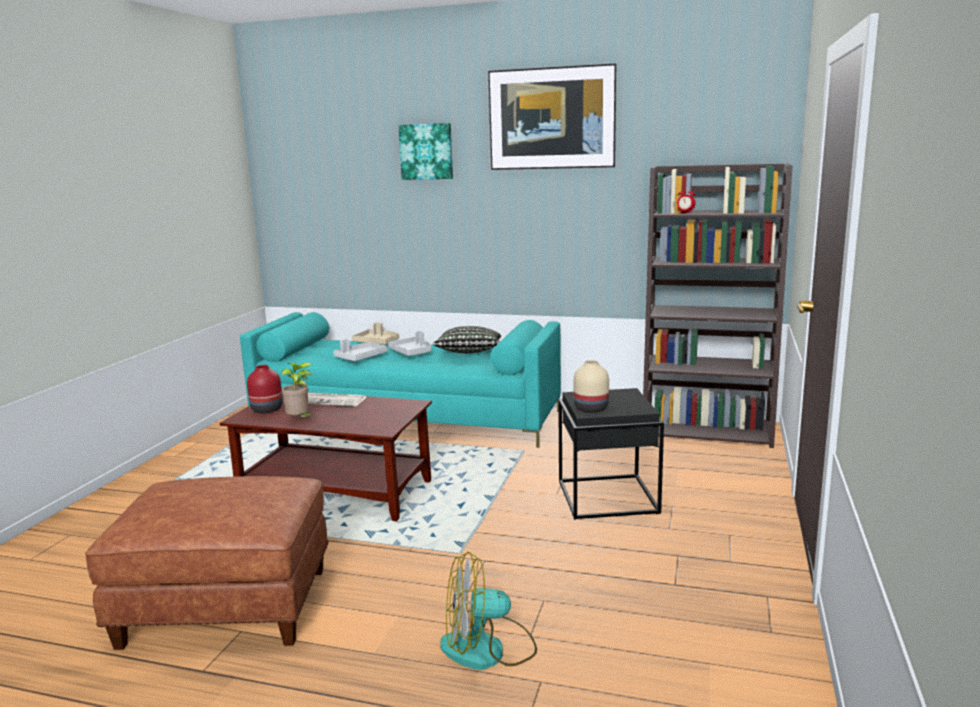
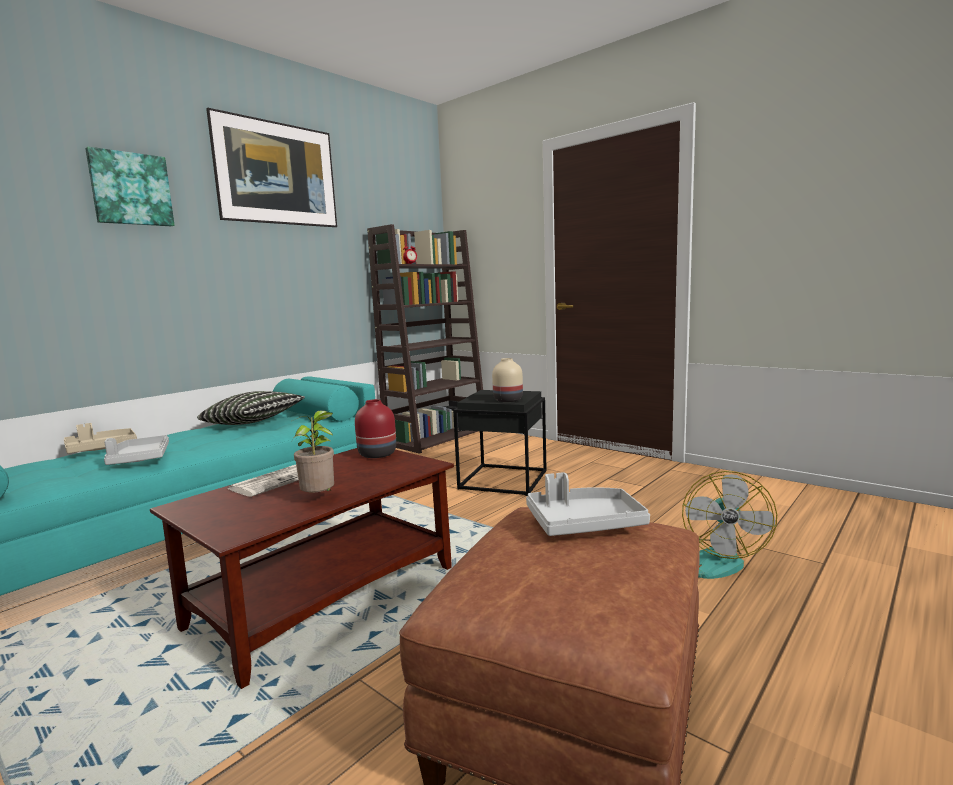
camera: 65 degrees left, 5 degrees down
(267, 409) = (230, 516): red vase -> red vase (376, 454)
(412, 352) = (191, 438): grey tray -> grey tray (584, 524)

